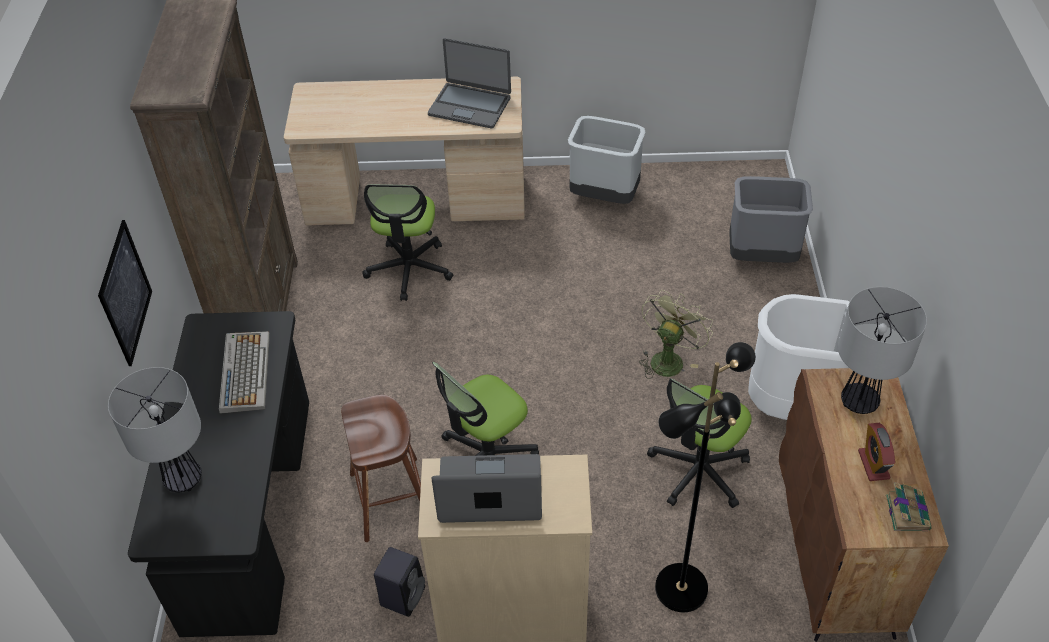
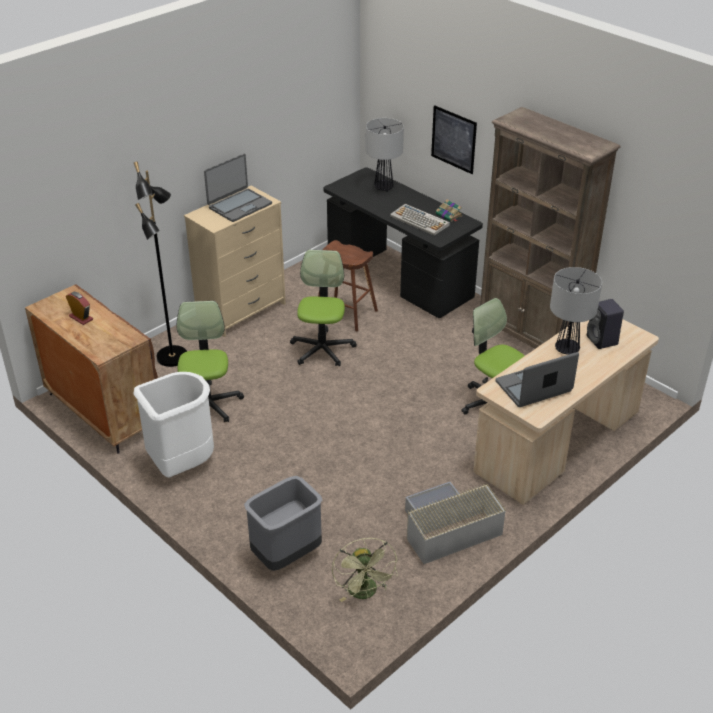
camera: 135 degrees right, 10 degrees down
(403, 595) = (295, 291): black speaker -> black speaker (602, 341)
(605, 196) = (447, 529): grey trash can -> grey storage box
(668, 358) = (281, 449): green fan -> green fan (365, 593)
(860, 402) = (106, 339): table lamp -> table lamp (566, 349)
(907, 511) = (52, 309): book -> book (449, 215)

